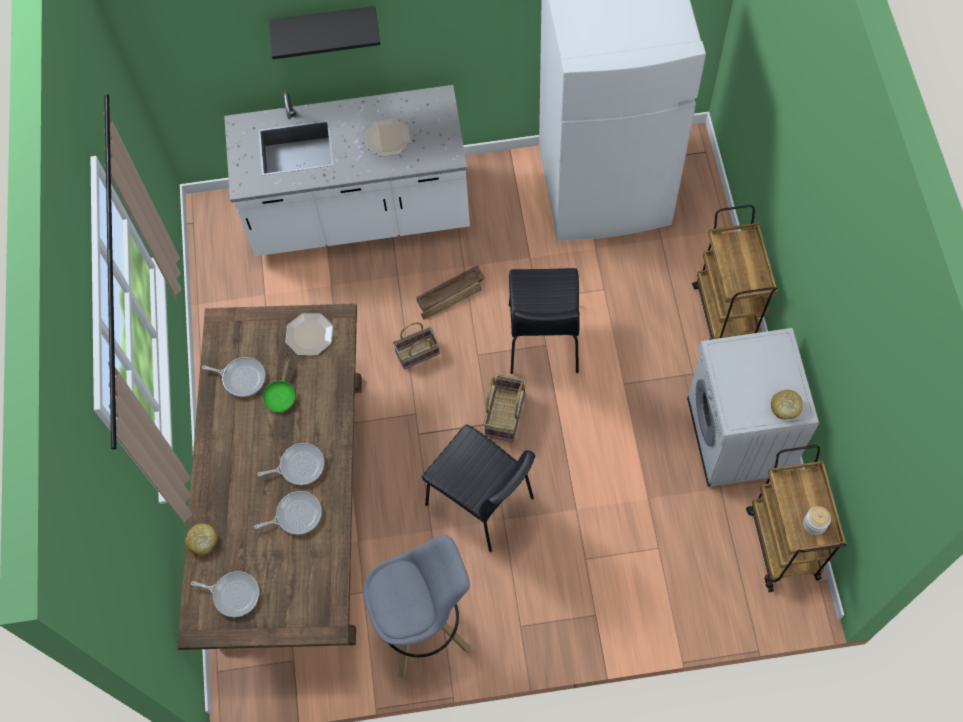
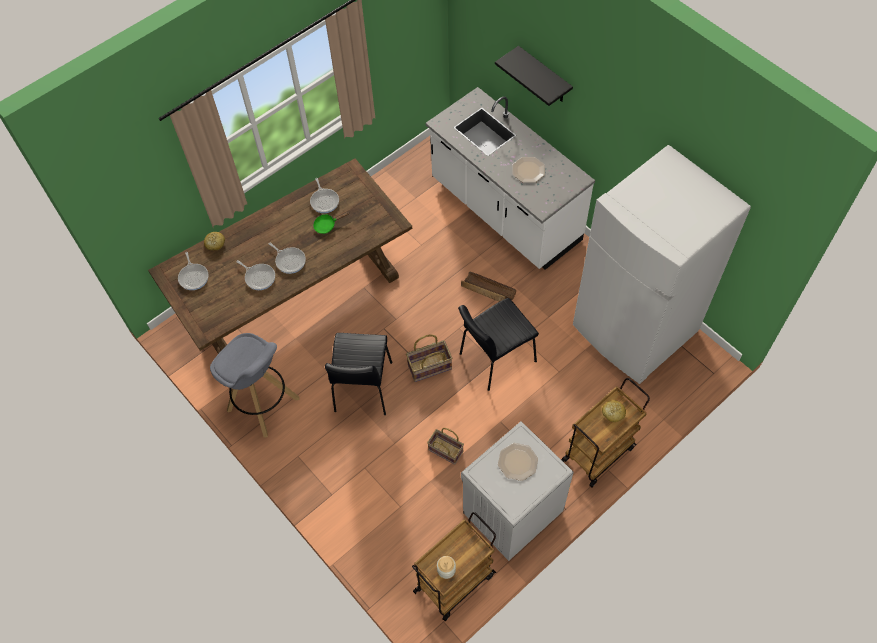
camera: 55 degrees right, 5 degrees down
(310, 334) = (375, 216): plate -> plate (518, 462)
(417, 354) = (435, 296): basket -> basket (444, 451)
(785, 407) = (509, 498): bread -> bread (613, 413)

